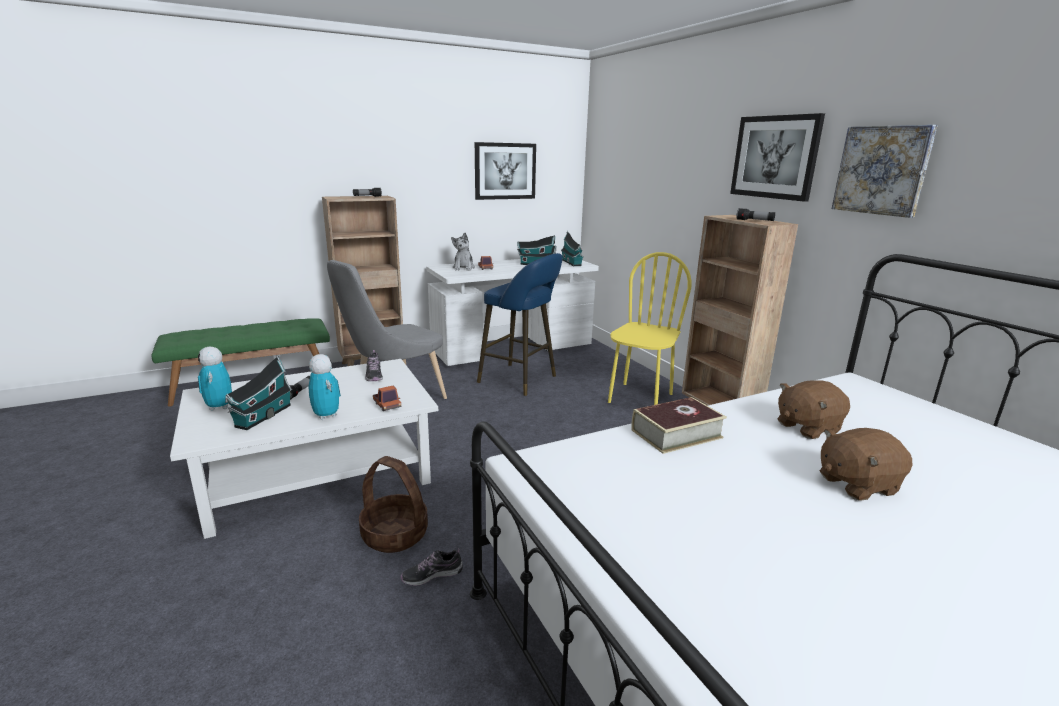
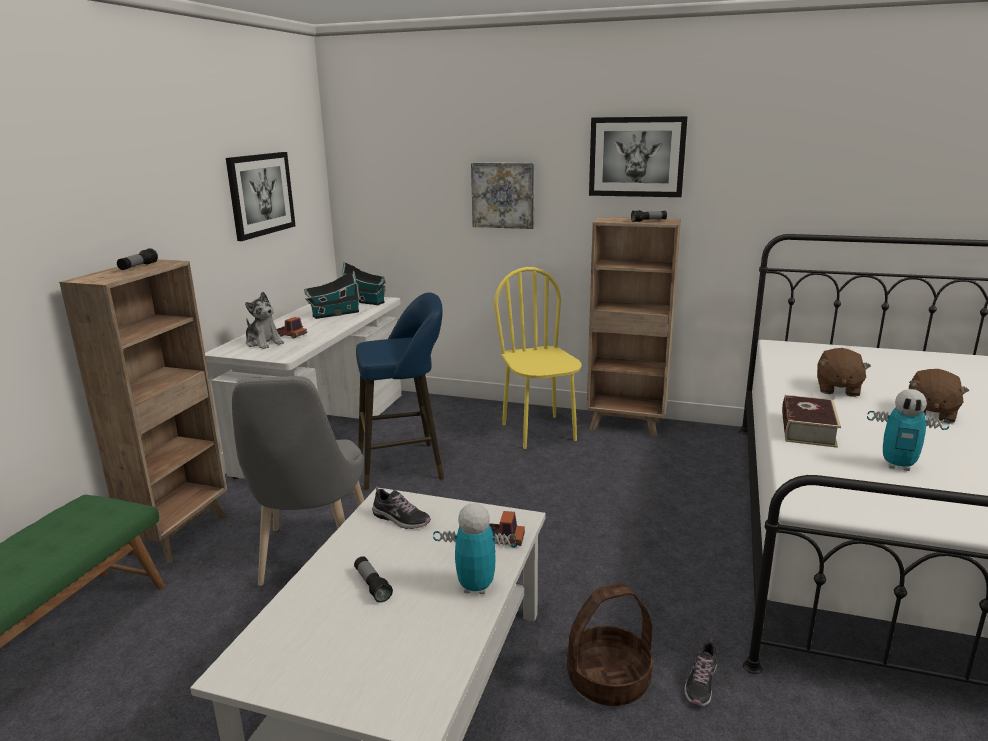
camera: 45 degrees left, 0 degrees up
(219, 407) = (322, 665): toy robot -> toy robot (898, 466)
(261, 417) = (411, 637): toy house -> none
(882, 170) = (751, 165): picture -> picture (503, 195)

